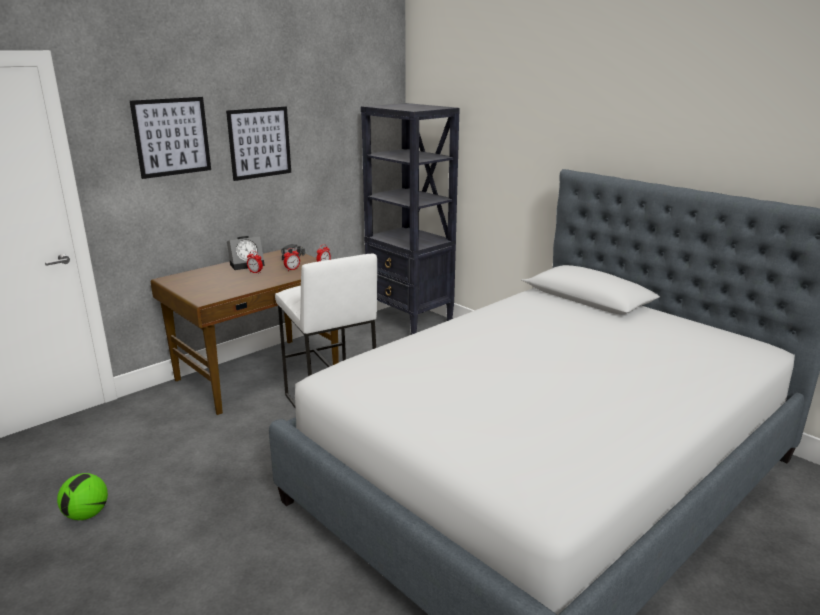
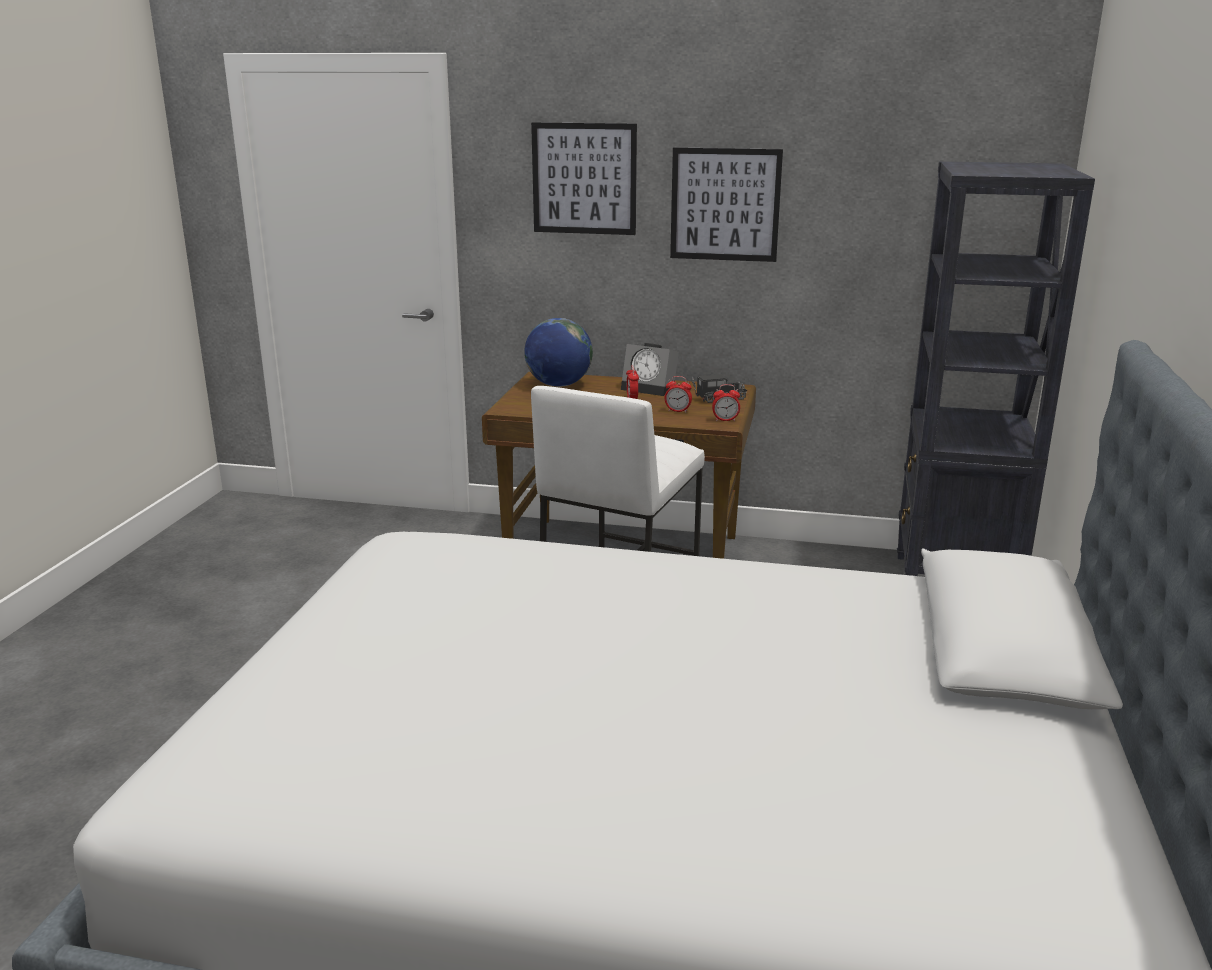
camera: 55 degrees right, 0 degrees up
(86, 514) = (264, 599): football -> none
(194, 279) = (558, 385): none -> globe

